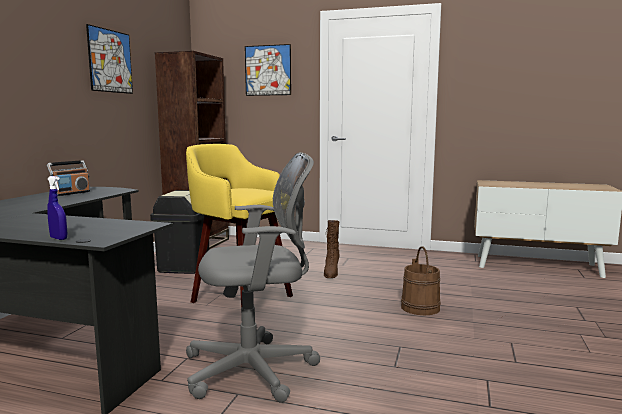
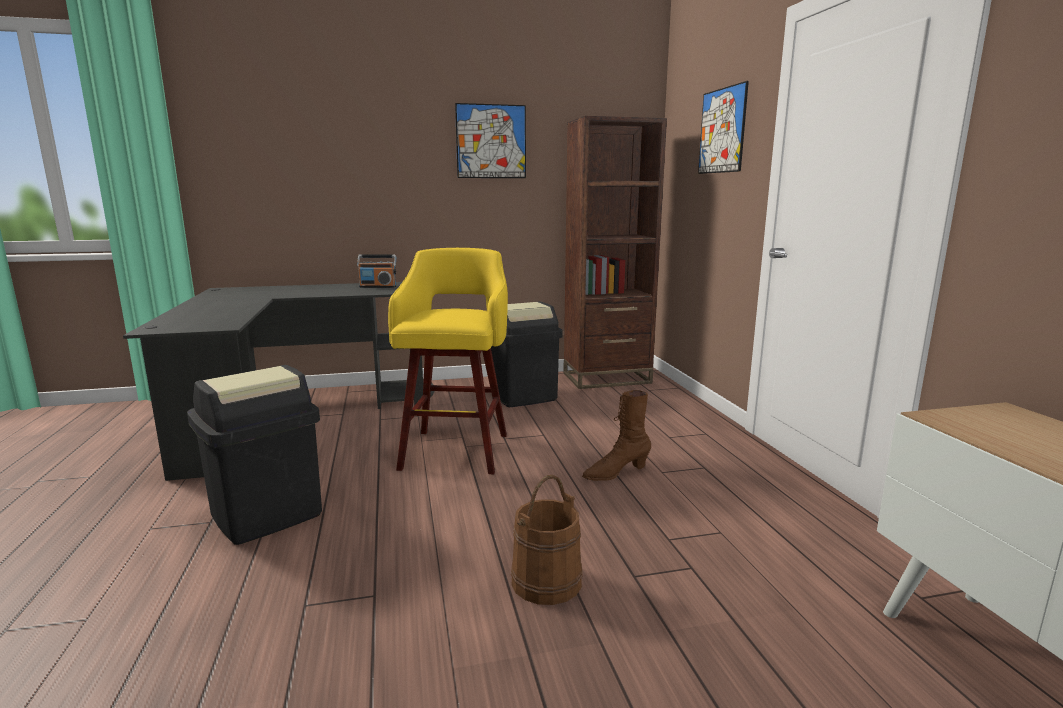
camera: 60 degrees right, 5 degrees up
(58, 238) = (158, 321): blue spray bottle -> none
(256, 369) = (267, 515): grey office chair -> black trash can

